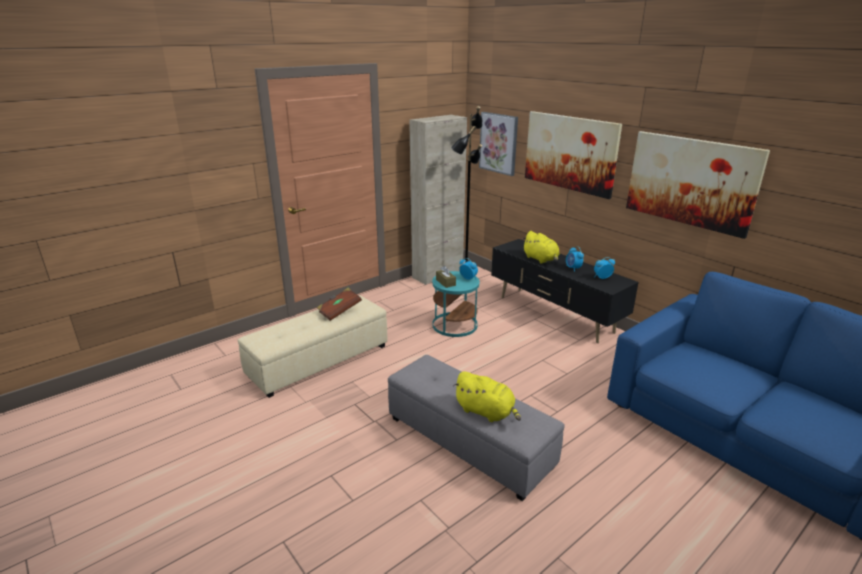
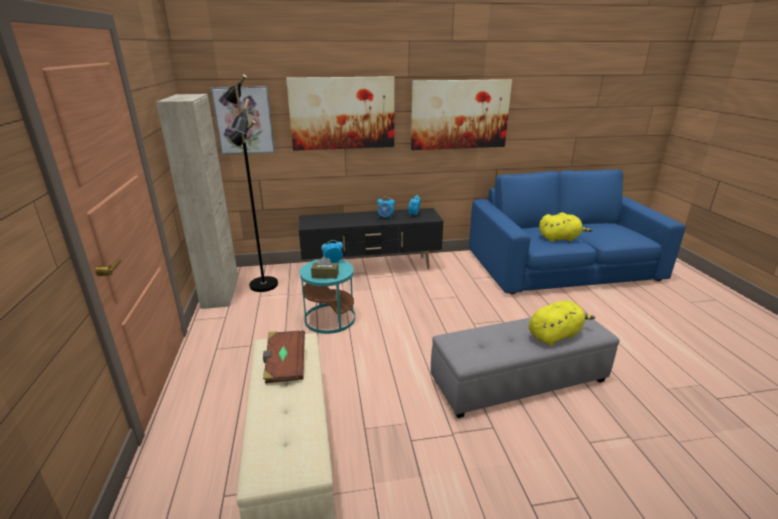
camera: 60 degrees left, 0 degrees up
(541, 259) = (354, 221): yellow plush toy -> yellow plush toy (560, 238)

